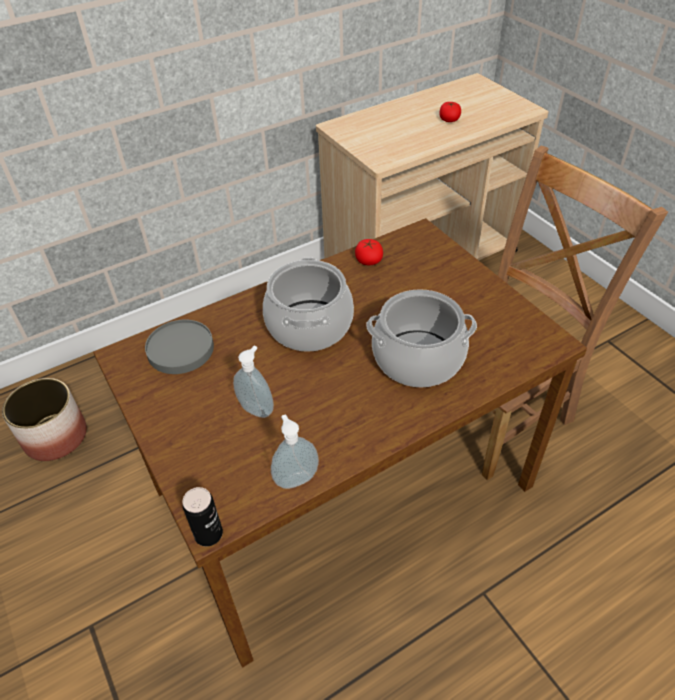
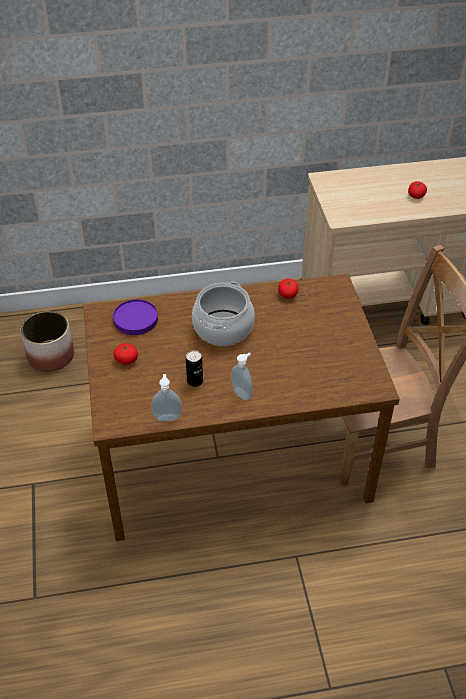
camera: 20 degrees right, 0 degrees up
(180, 349) = (135, 319): grey plate -> purple plate
(192, 411) = (126, 359): none -> tomato
(208, 534) = (106, 429): can -> can (195, 381)
(257, 409) = (165, 370): soap dispenser -> soap dispenser (242, 393)
(418, 359) = (280, 371): cooking pot -> none

